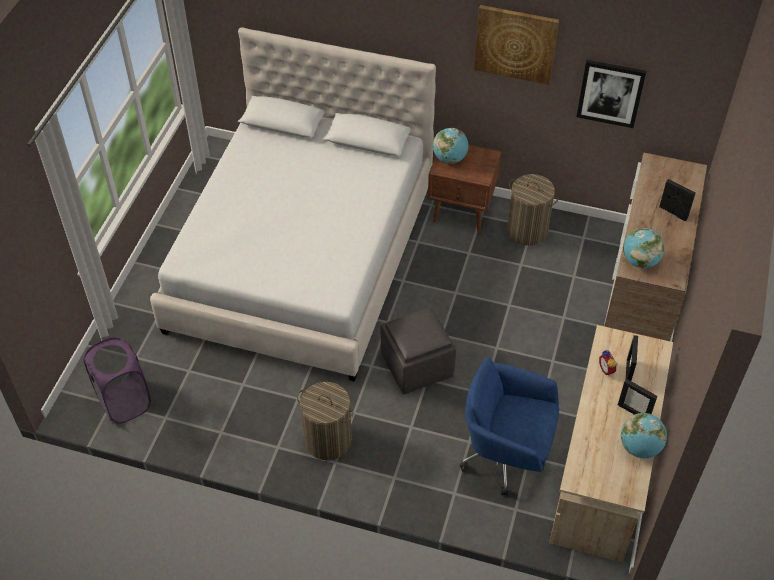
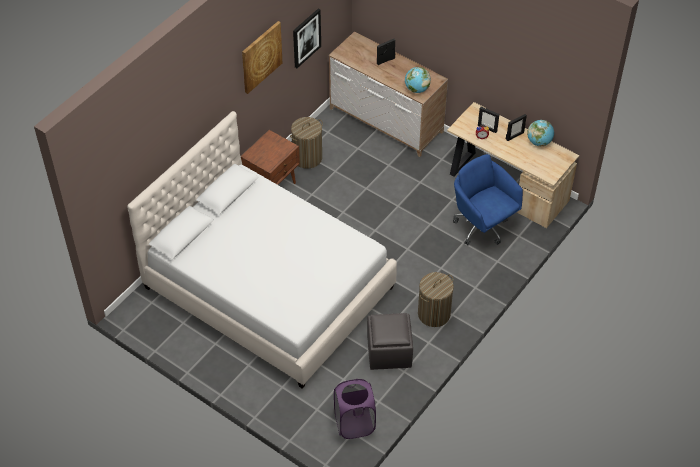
camera: 70 degrees left, 0 degrees up
(416, 366) = (395, 251): grey ottoman -> grey ottoman (389, 352)
(450, 158) = (262, 158): globe -> none
(505, 459) = (482, 229): blue office chair -> blue office chair turned 105 degrees clockwise

